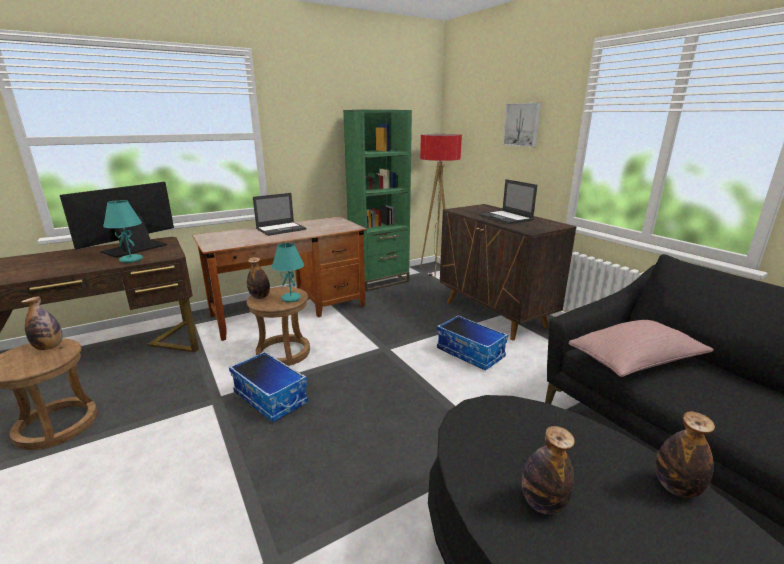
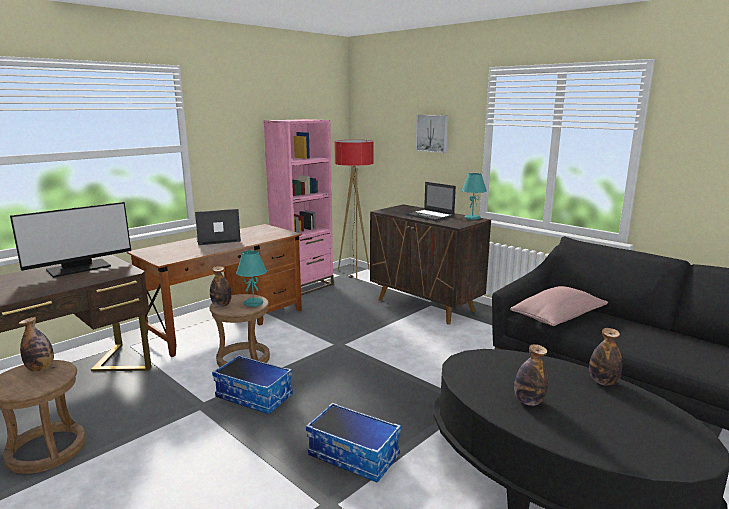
camera: 15 degrees left, 5 degrees down
(132, 260) = (91, 278): turquoise table lamp -> turquoise table lamp (472, 218)
(134, 248) = (79, 268): monitor -> monitor turned 150 degrees counterclockwise
(281, 229) = (217, 239): laptop -> laptop turned 150 degrees counterclockwise
(379, 281) = (303, 286): green bookcase -> pink bookcase
(471, 353) = (417, 338): storage box -> storage box (354, 455)

